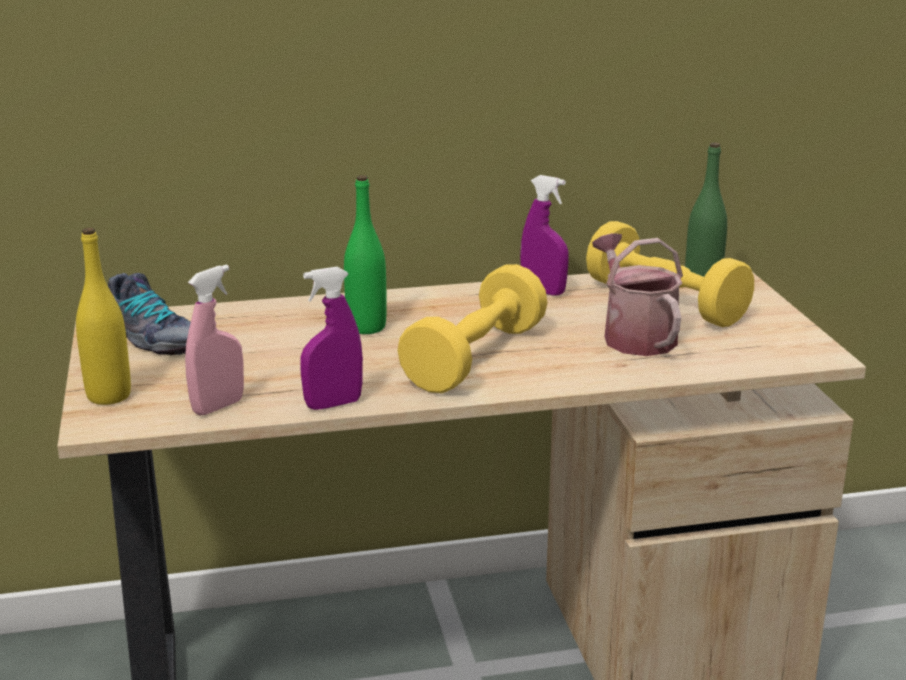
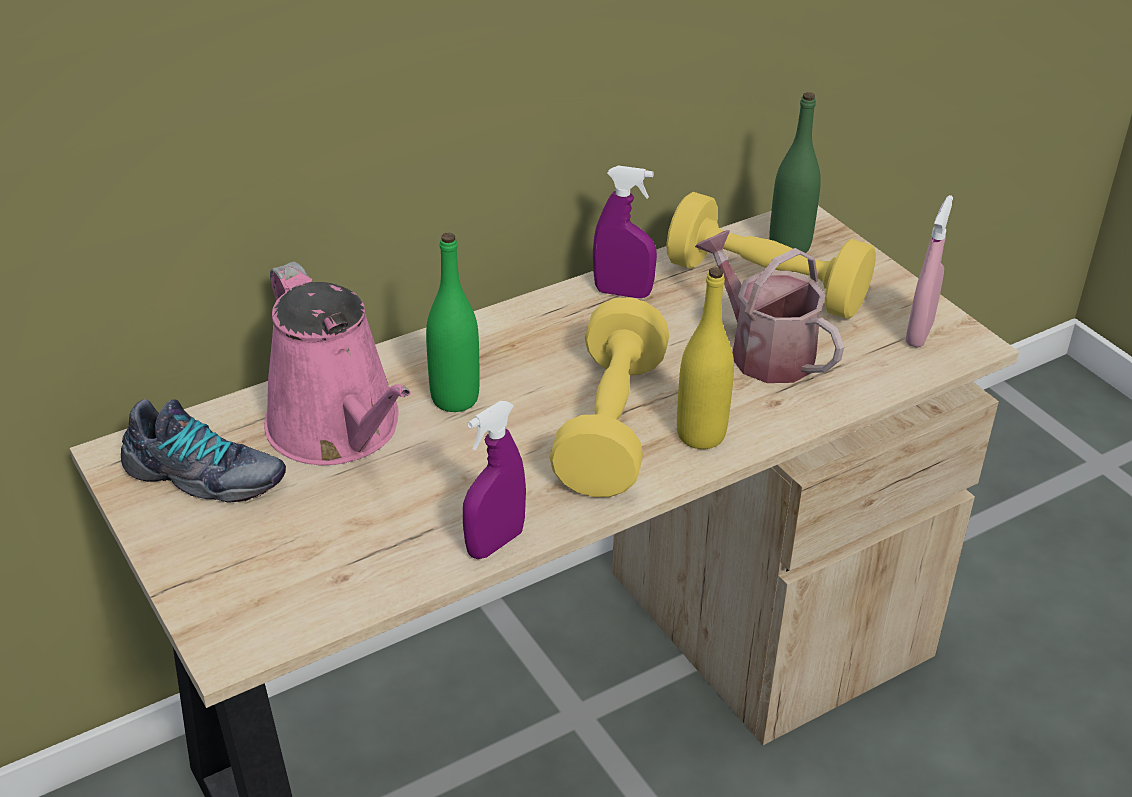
camera: 20 degrees left, 15 degrees up
(109, 396) = (213, 592): yellow bottle -> yellow bottle (701, 435)
(218, 406) = (361, 579): pink spray bottle -> pink spray bottle (919, 333)
(268, 331) = (339, 430): none -> pink watering can

